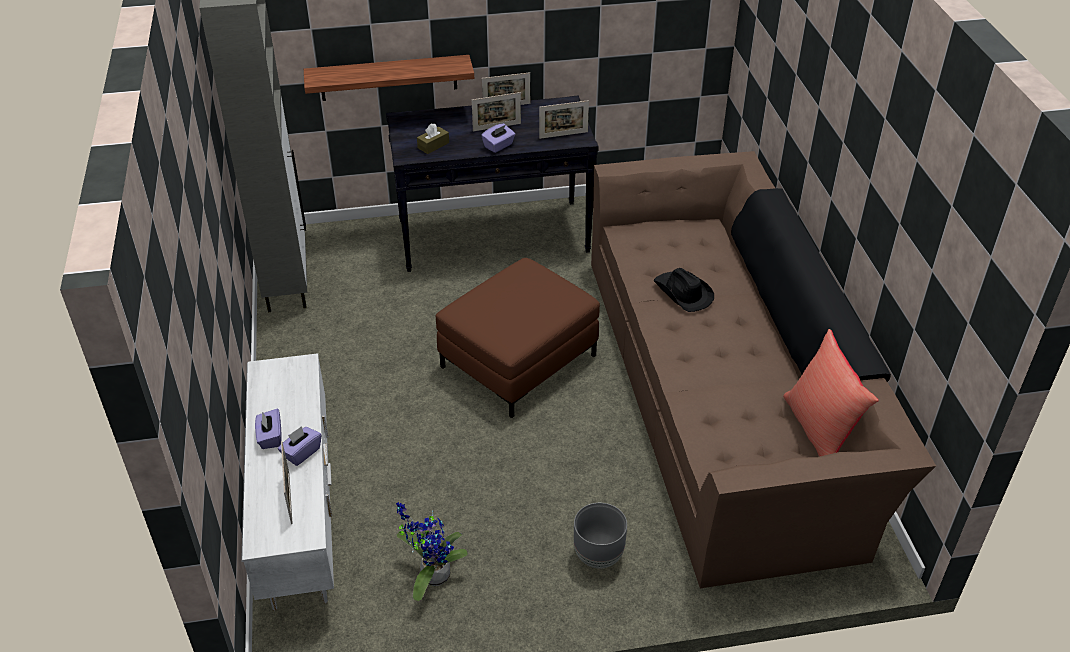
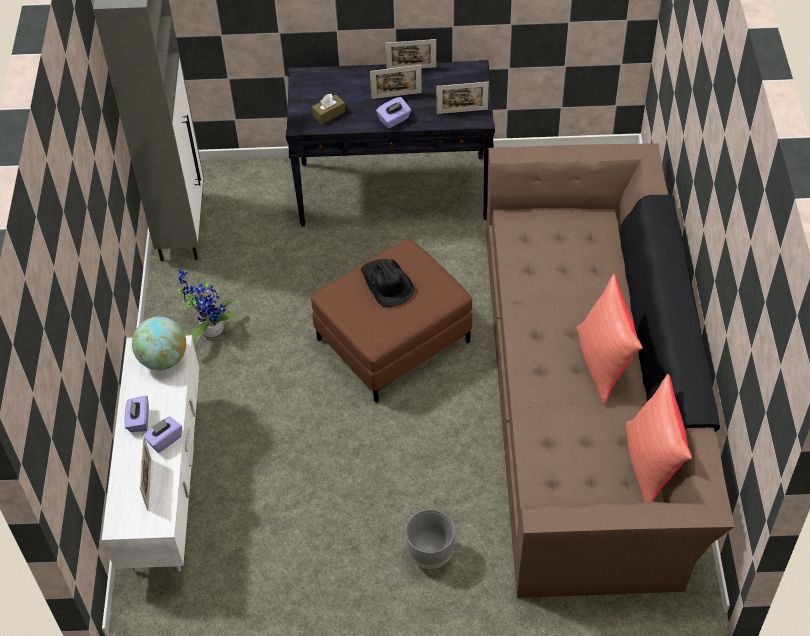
camera: 10 degrees right, 10 degrees up
(290, 377) = (163, 359): none -> globe
(388, 78) = (291, 35): shelf -> none
(431, 575) = (276, 555): potted plant -> potted plant (209, 330)
(683, 293) = (555, 298): black hat -> black hat (386, 284)
(746, 345) = (604, 363): none -> red pillow

